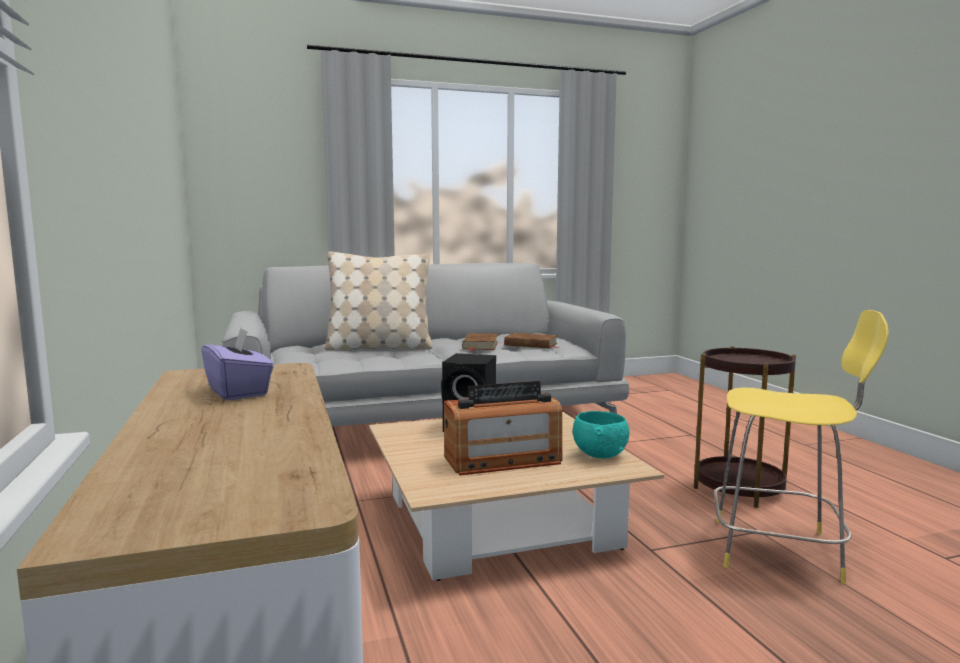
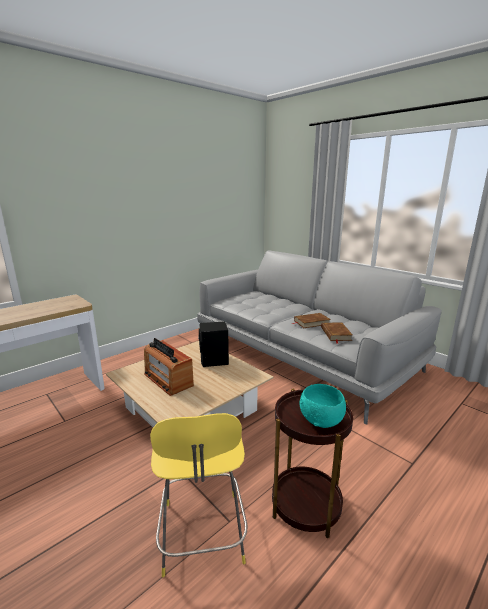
camera: 65 degrees right, 10 degrees up
(239, 391) = (41, 308): purple tissue box -> none
(379, 348) = (274, 305): beige pillow -> none
(600, 454) = (190, 405): turquoise bowl -> turquoise bowl (322, 421)

